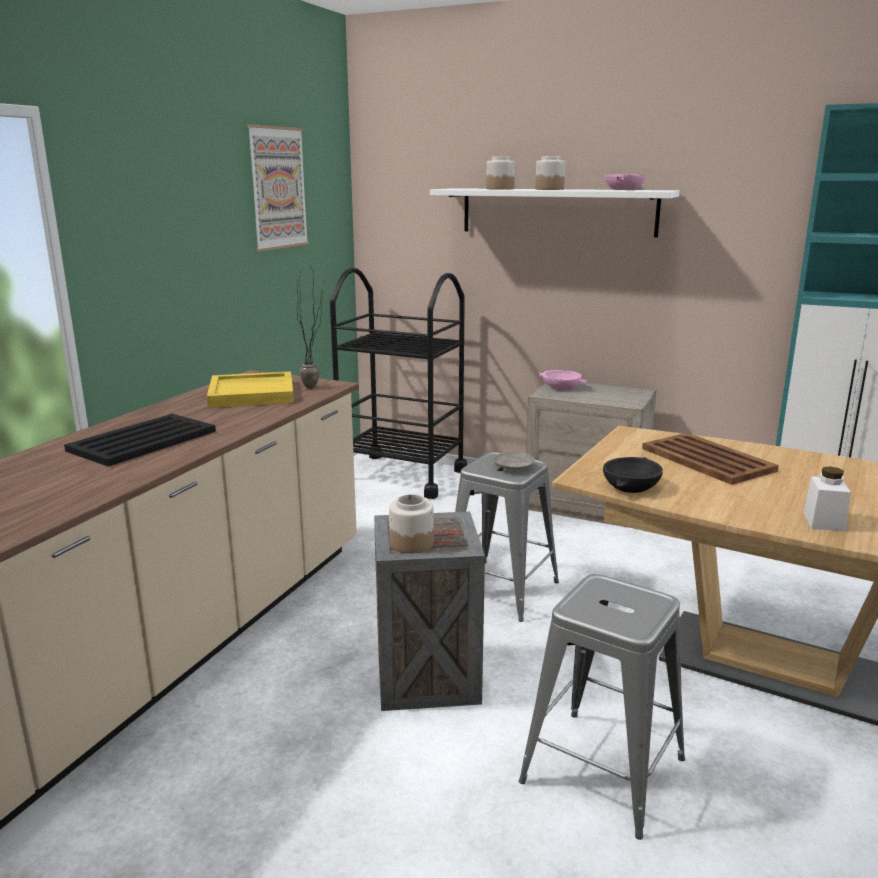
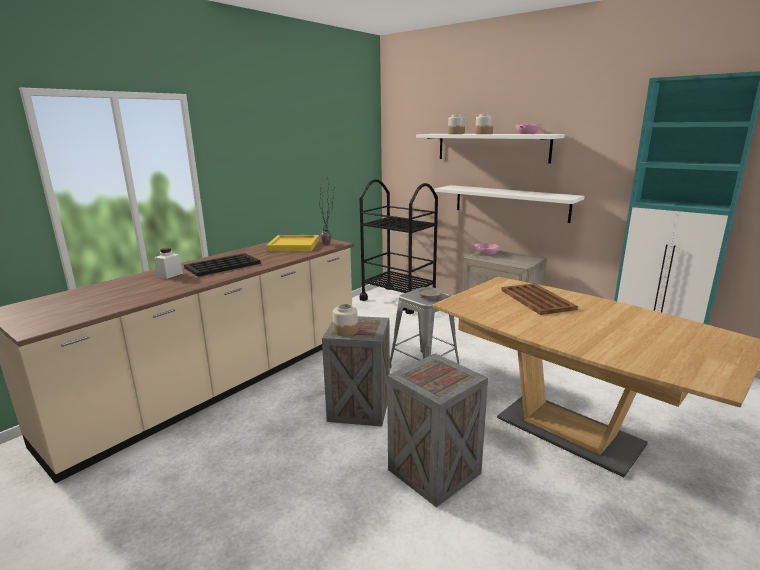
camera: 15 degrees right, 0 degrees up
(277, 188) = (330, 134): picture -> none
(591, 302) = (510, 203): none -> white shelf
(603, 770) = (432, 471): grey stool -> crate
(631, 487) = (476, 311): black bowl -> none
(824, 521) = (581, 341): white jar -> white jar (169, 275)

